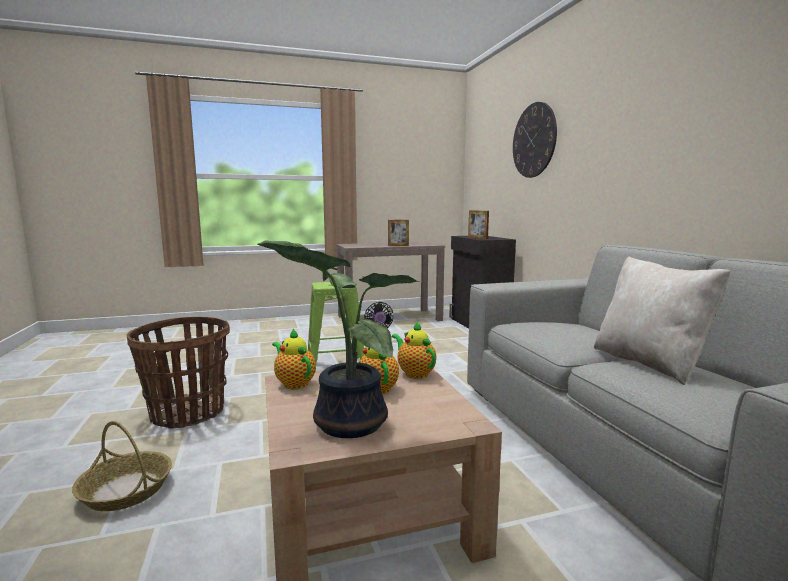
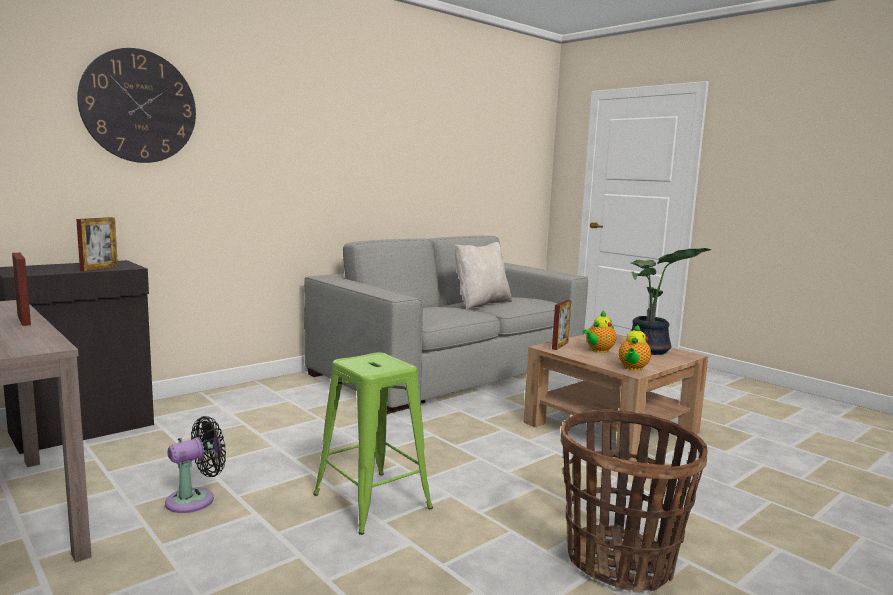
camera: 115 degrees left, 0 degrees up
(125, 490) = (740, 518): basket -> none
(414, 373) = (560, 345): teapot -> picture frame

